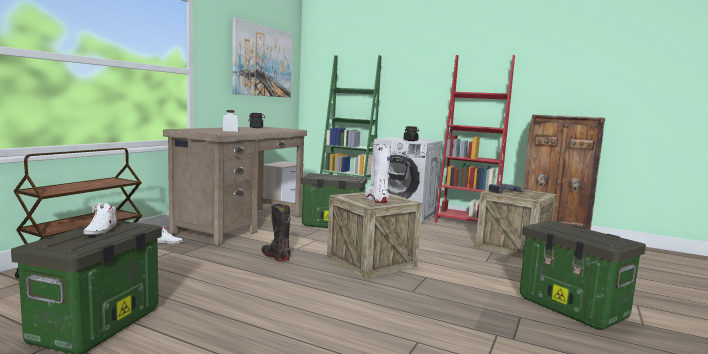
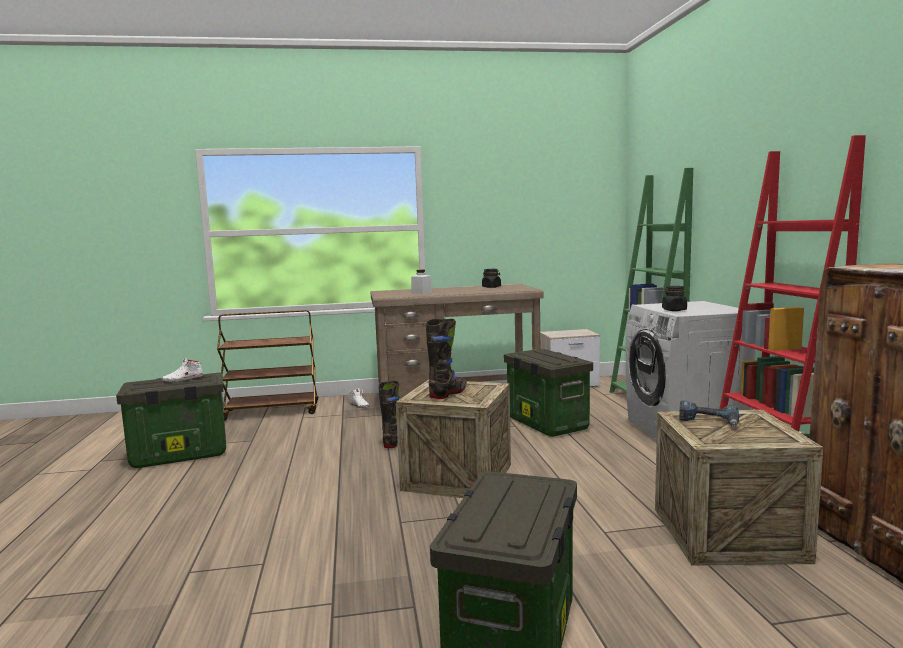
camera: 55 degrees right, 0 degrees up
(263, 61) = (542, 199): picture -> none
(376, 200) = (448, 393): white boot -> black boot

